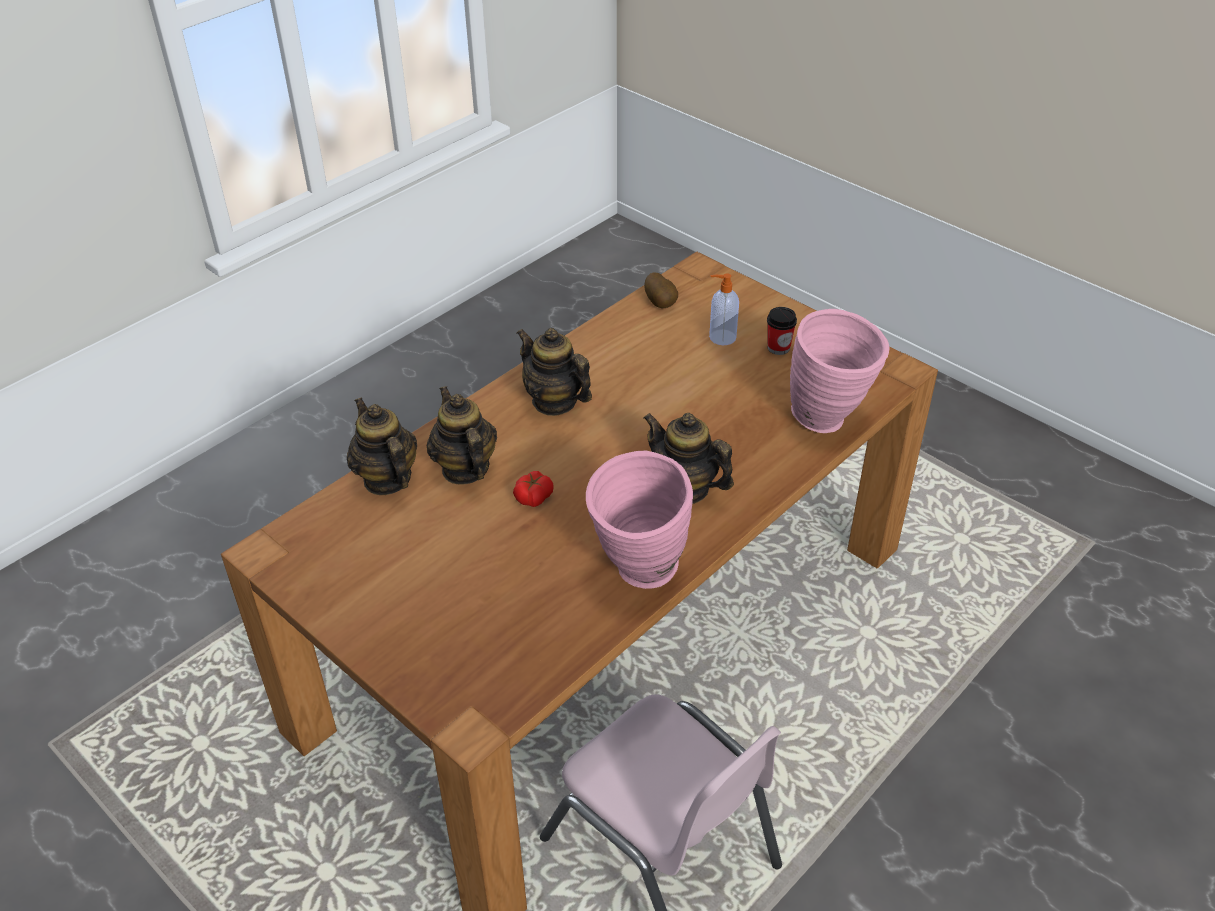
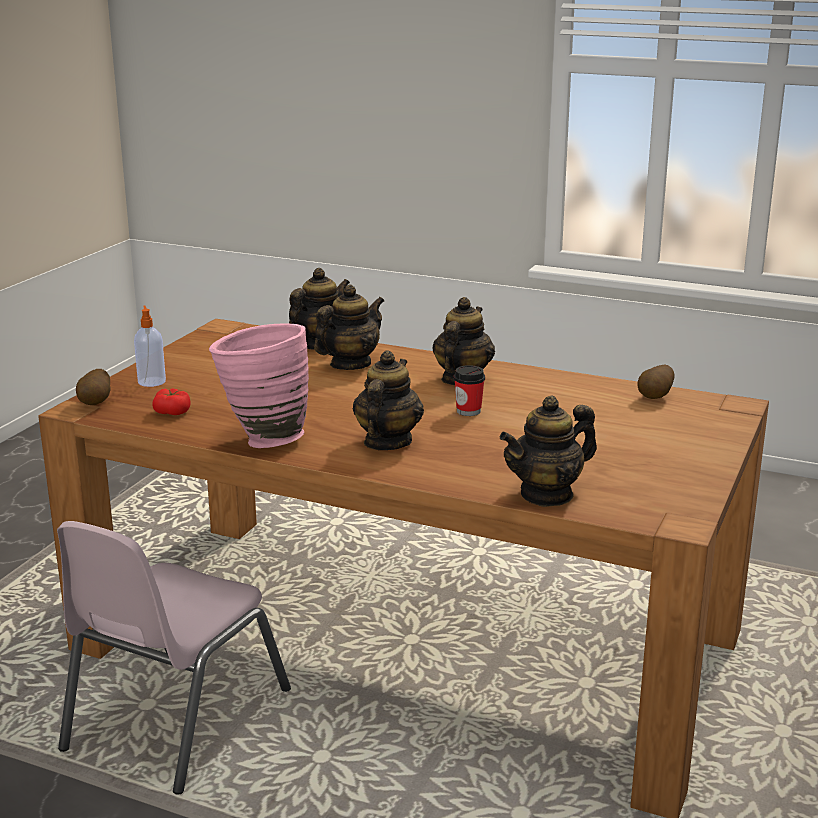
camera: 70 degrees right, 20 degrees down
(461, 707) = (96, 403): none -> potato
(533, 497) = (334, 390): tomato -> tomato (172, 412)
(721, 337) = (631, 429): soap dispenser -> soap dispenser (151, 381)
(778, 347) = (646, 456): cup -> cup (468, 411)
(830, 421) = (547, 494): pink vase -> teapot

